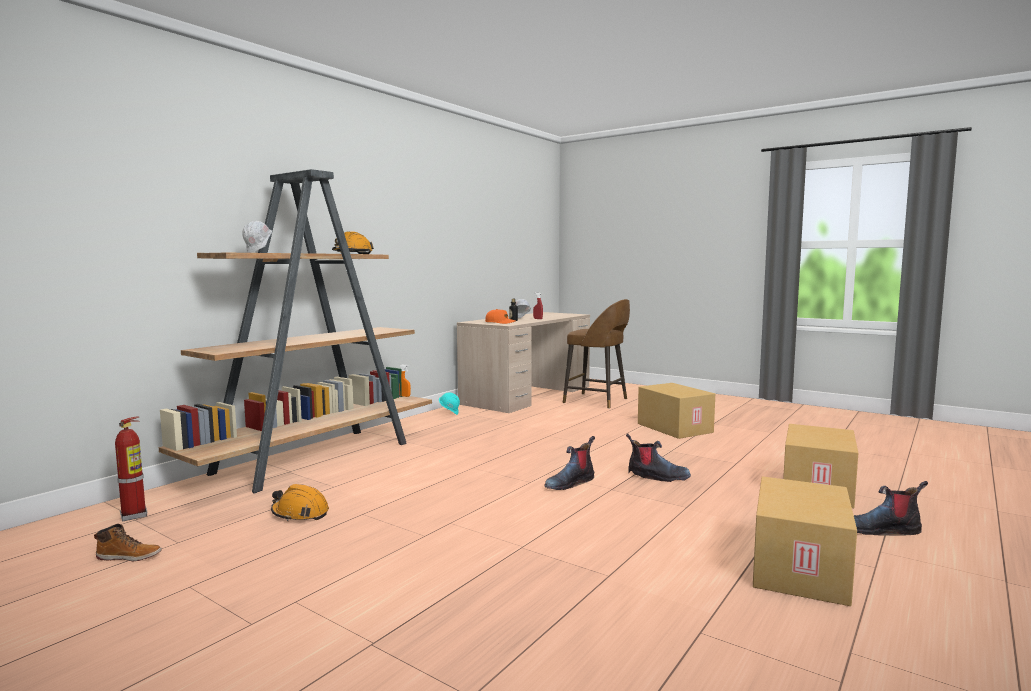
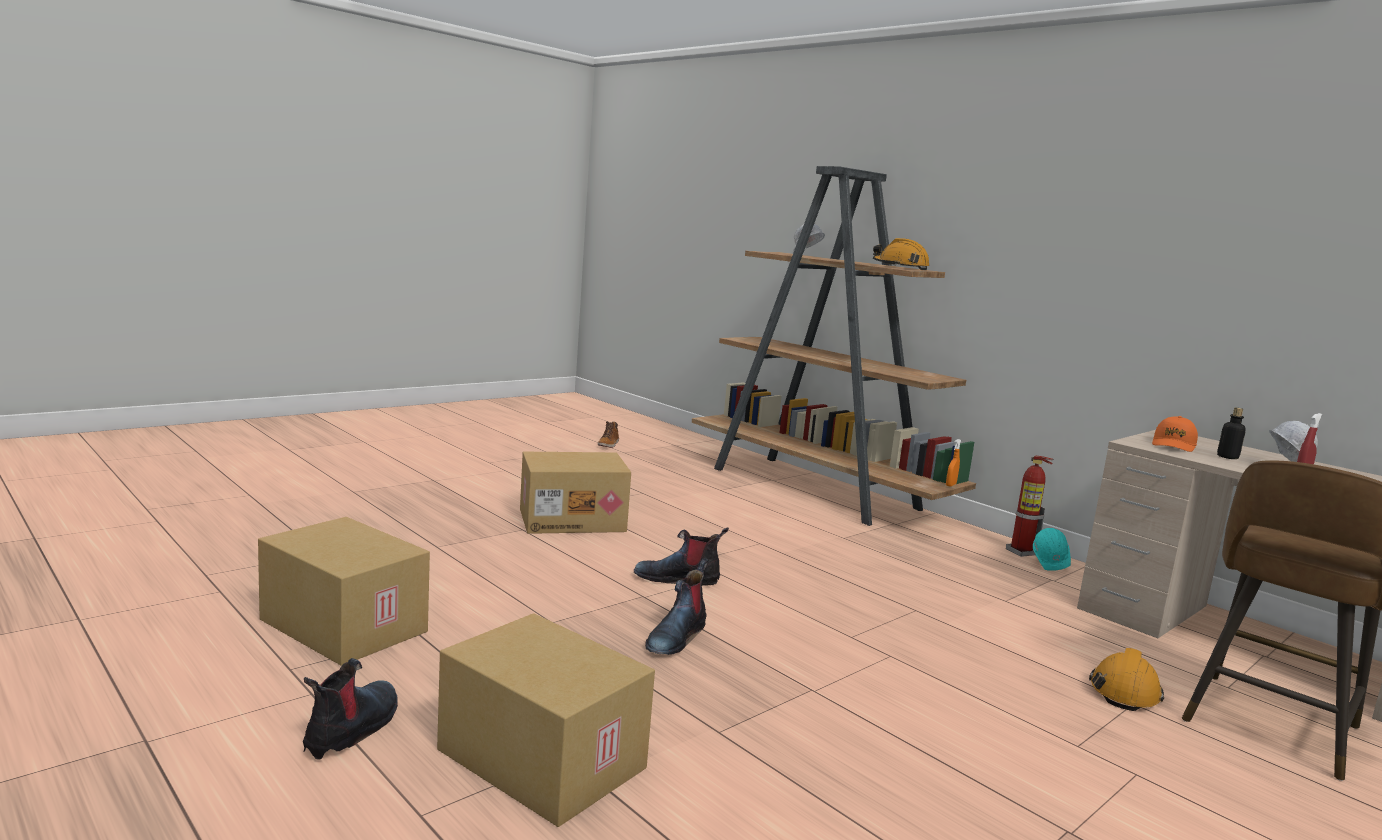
camera: 100 degrees right, 5 degrees up
(134, 515) = (683, 445): fire extinguisher -> fire extinguisher (1021, 552)
(300, 513) = (657, 477): orange hard hat -> orange hard hat (1124, 691)
(569, 483) = (678, 579): boot -> boot turned 60 degrees counterclockwise
(673, 428) = (998, 749): cardboard box -> cardboard box (572, 520)

